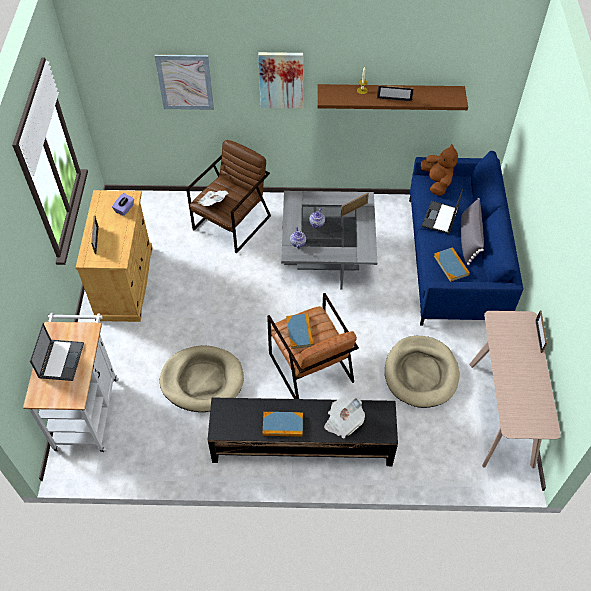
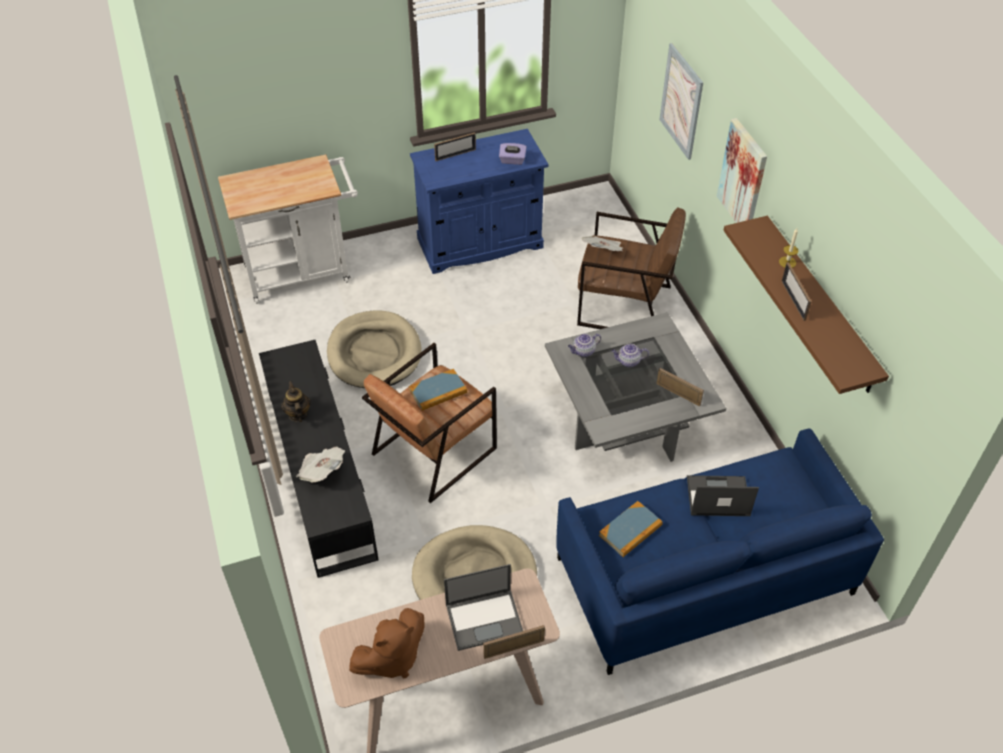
camera: 70 degrees right, 5 degrees down
(61, 359) = (282, 182): laptop -> laptop (485, 618)
(125, 283) = (480, 243): beige cabinet -> blue cabinet
(282, 425) = (297, 414): book -> teapot
(437, 182) = (789, 477): brown plush toy -> brown plush toy (391, 658)
(469, 239) = (695, 544): grey pillow -> none

